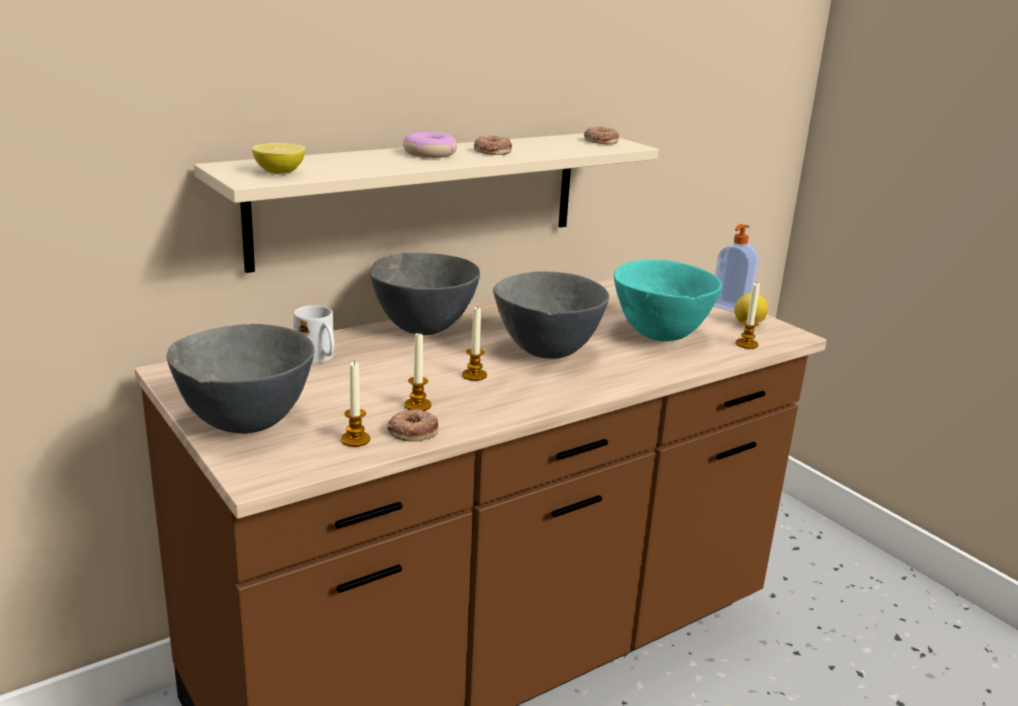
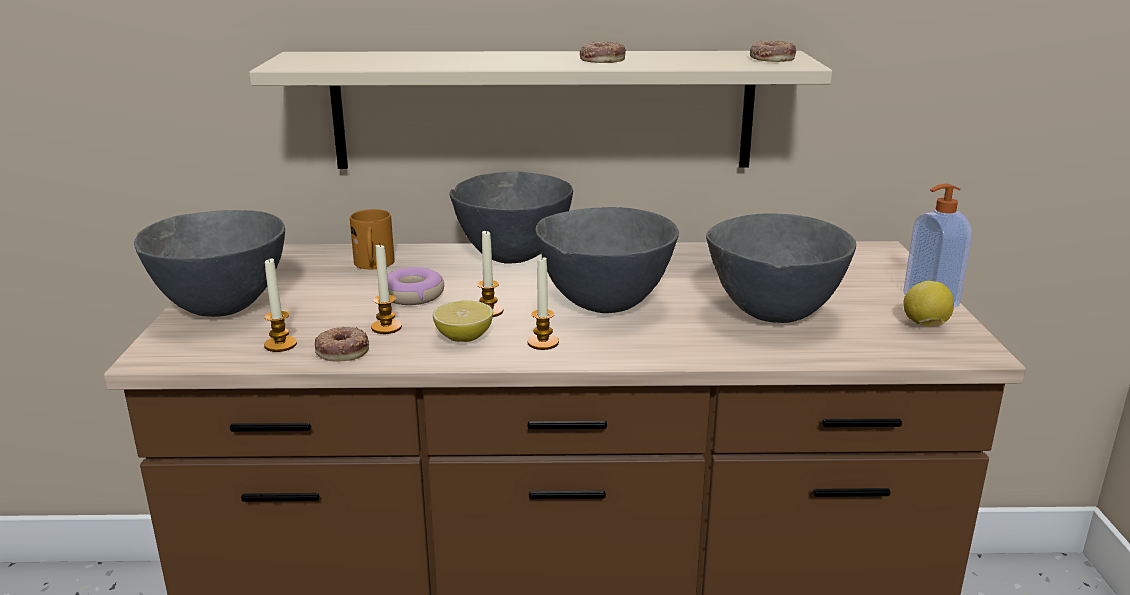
camera: 35 degrees right, 0 degrees up
(279, 172) = (327, 62): lemon -> lemon (464, 338)
(319, 358) = (374, 265): white mug -> orange mug
(429, 153) = (524, 57): donut -> donut (412, 295)
(661, 336) = (775, 315): turquoise bowl -> grey bowl
(746, 344) = (881, 348): candle -> candle (543, 343)

